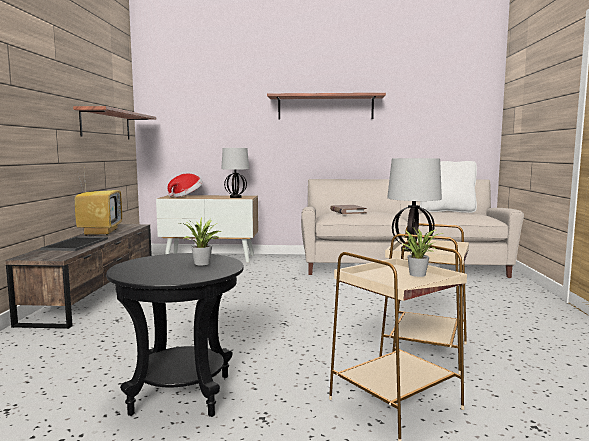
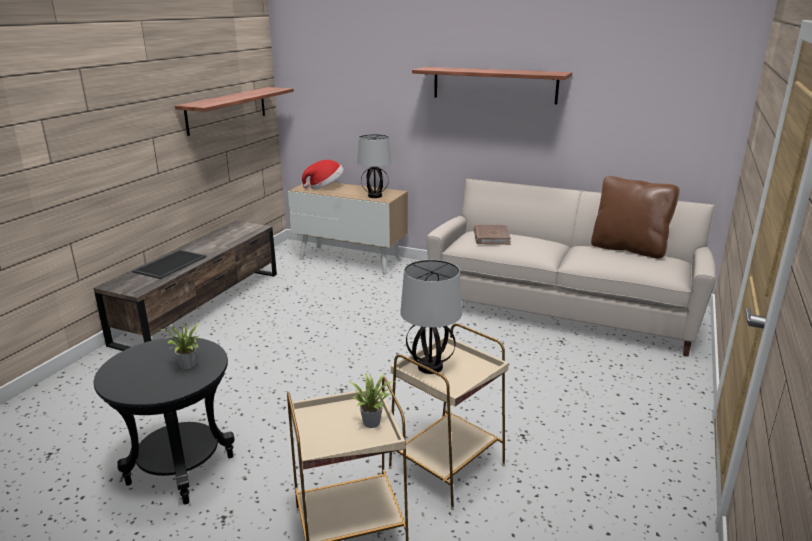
camera: 20 degrees right, 15 degrees up
(100, 232) = (211, 240): television -> none
(446, 211) = (628, 249): white pillow -> brown pillow

